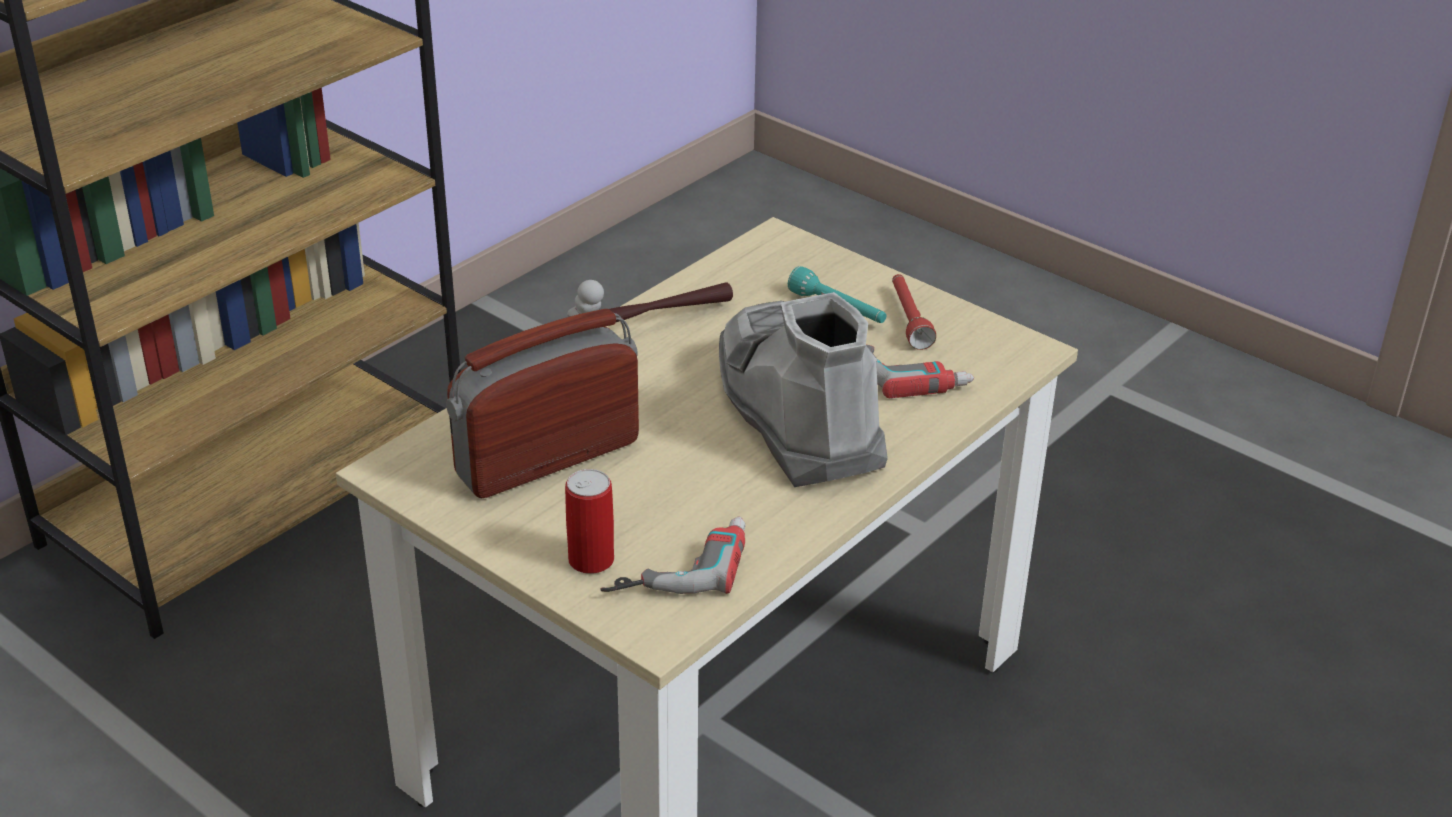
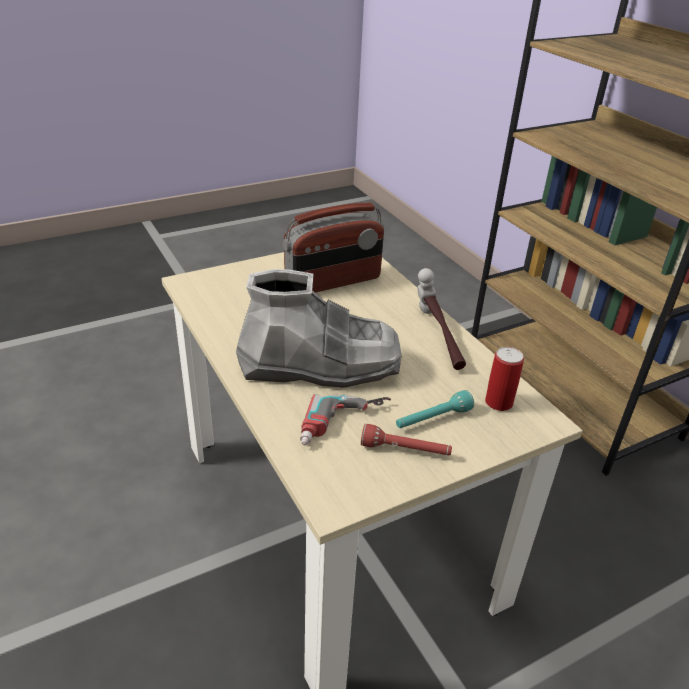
camera: 110 degrees right, 0 degrees up
(547, 458) = (333, 282): radio -> radio turned 75 degrees clockwise
(591, 560) = (248, 277): can -> can (498, 402)
(677, 564) = (226, 297): power drill -> none

